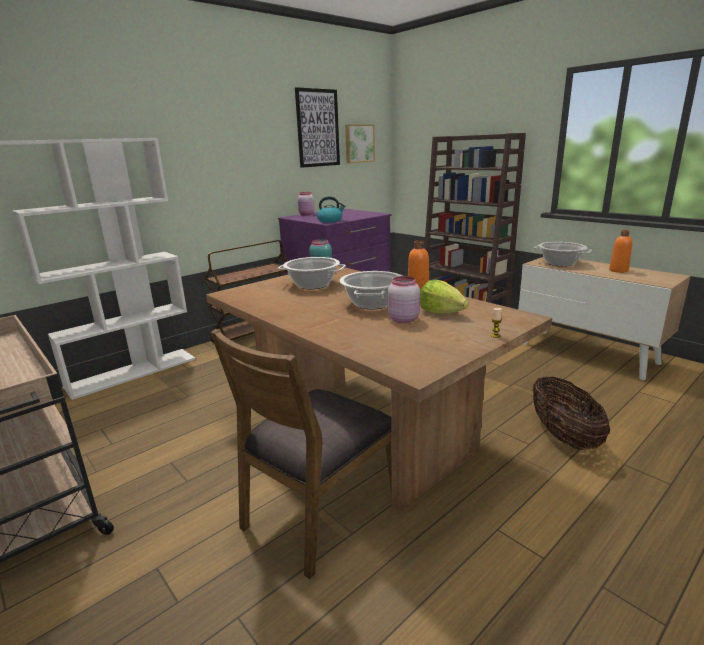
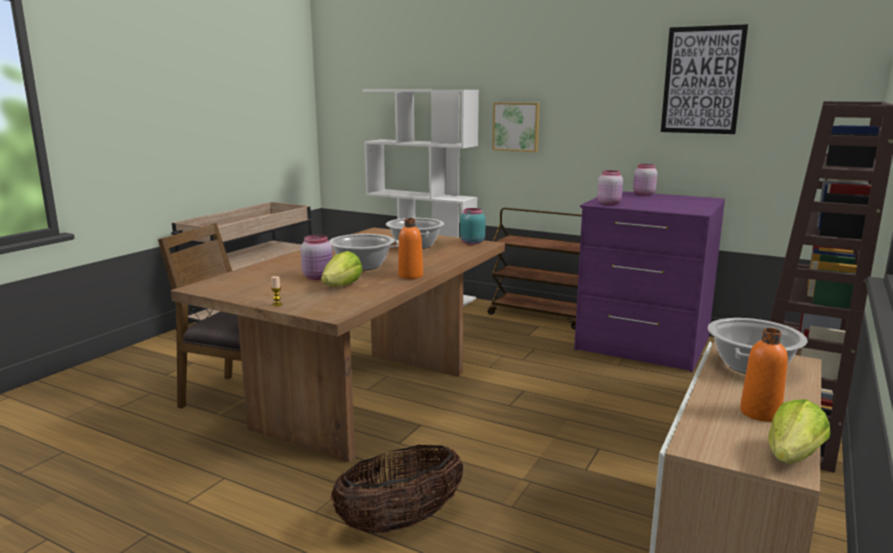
camera: 70 degrees right, 5 degrees down
(330, 221) = (609, 203): kettle -> pink jar
(359, 143) = (788, 104): picture -> picture (516, 126)
(662, 273) = (792, 457): none -> lettuce

